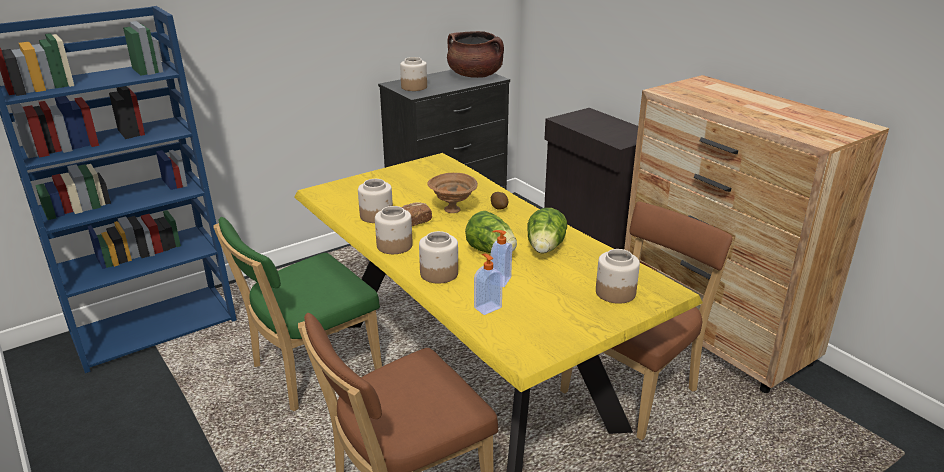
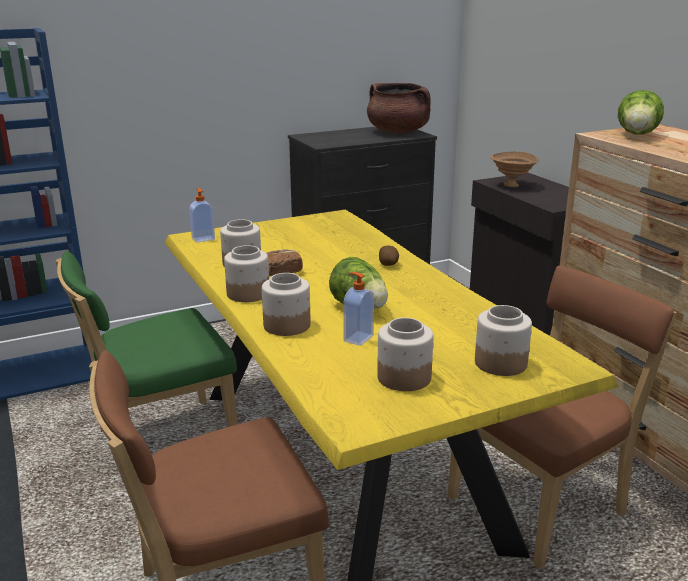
camera: 10 degrees right, 5 degrees down
(413, 87) = (324, 139): jar -> jar (403, 378)
(453, 210) = (333, 263): brown bowl -> brown bowl (512, 186)
(487, 307) = (329, 366): soap dispenser -> soap dispenser (203, 239)
(545, 249) = (427, 309): lettuce -> lettuce (637, 135)

